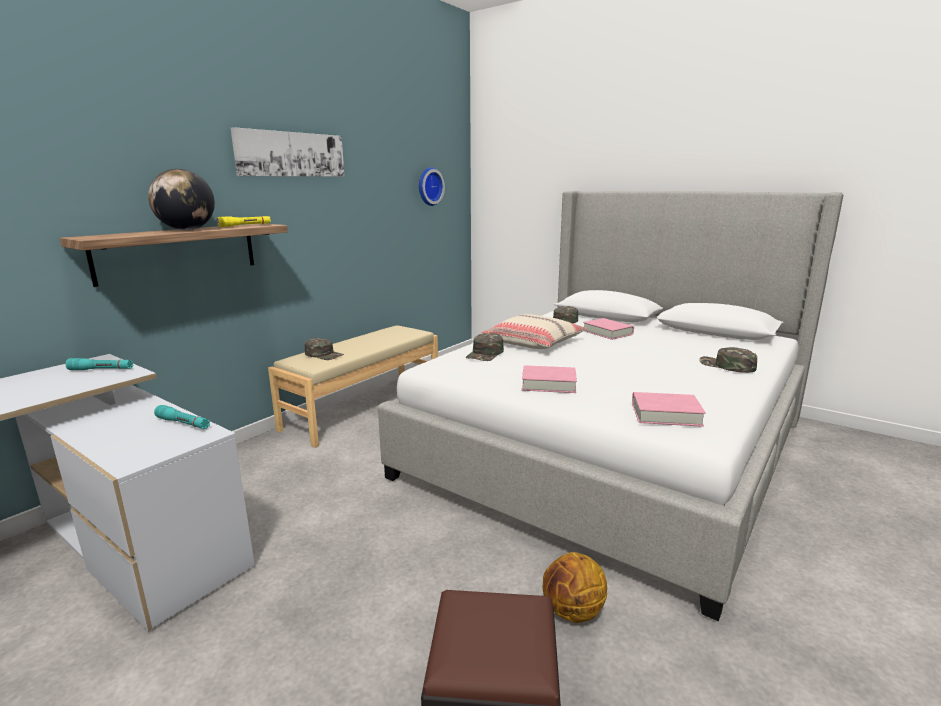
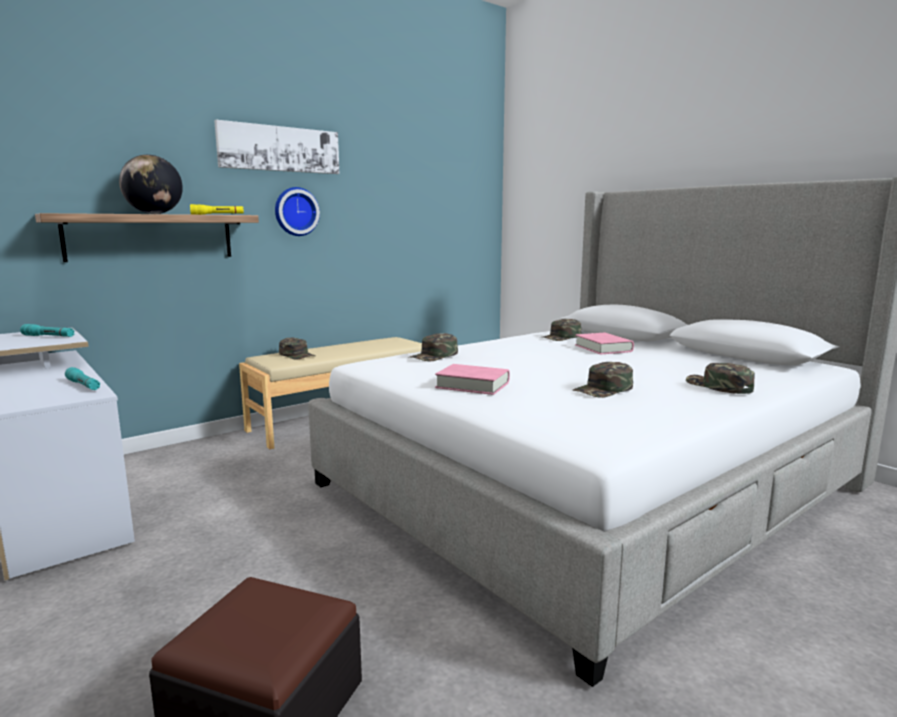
camera: 15 degrees right, 5 degrees down
(428, 186) = (446, 190): wall clock -> wall clock (295, 211)
(534, 342) = (504, 351): beige pillow -> none
(573, 612) = (421, 643): basketball -> none
(651, 378) = (604, 389): none -> green cap
(666, 414) = (576, 421): pink book -> none

